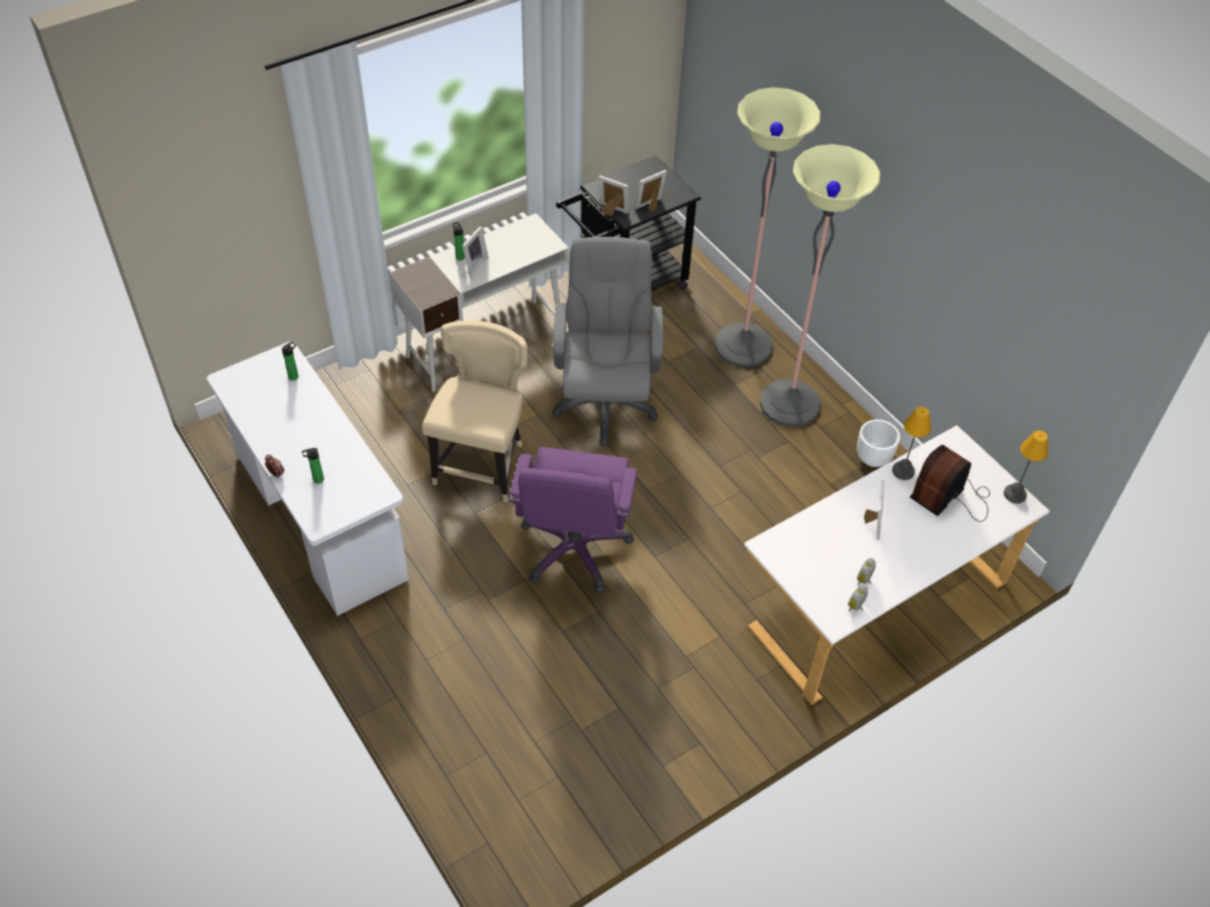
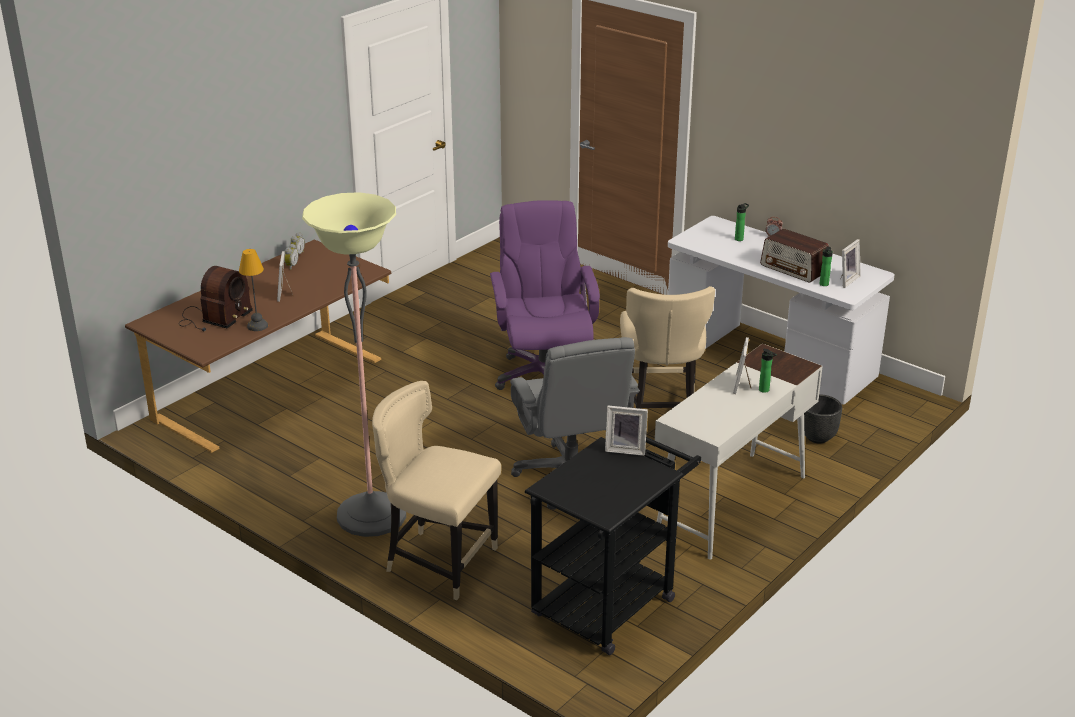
camera: 165 degrees right, 20 degrees down
(302, 409) = (794, 269): none -> radio
(359, 395) = (818, 437): none -> black planter
(651, 206) = (582, 465): picture frame -> picture frame (846, 280)
(743, 346) = (438, 561): floor lamp -> beige chair
(873, 459) = (275, 484): white planter -> none
(874, 598) = (273, 391): white desk -> brown desk
(1015, 494) = (154, 328): table lamp -> none

